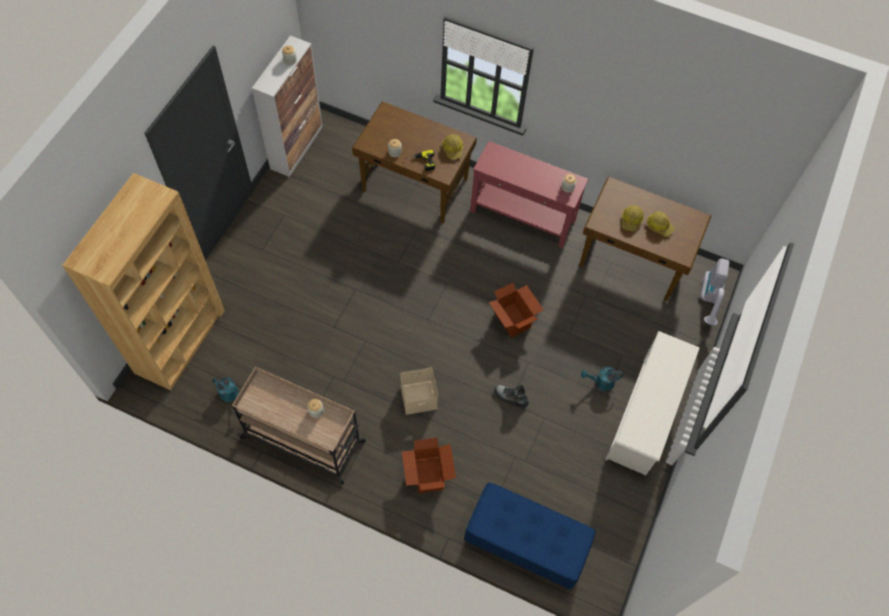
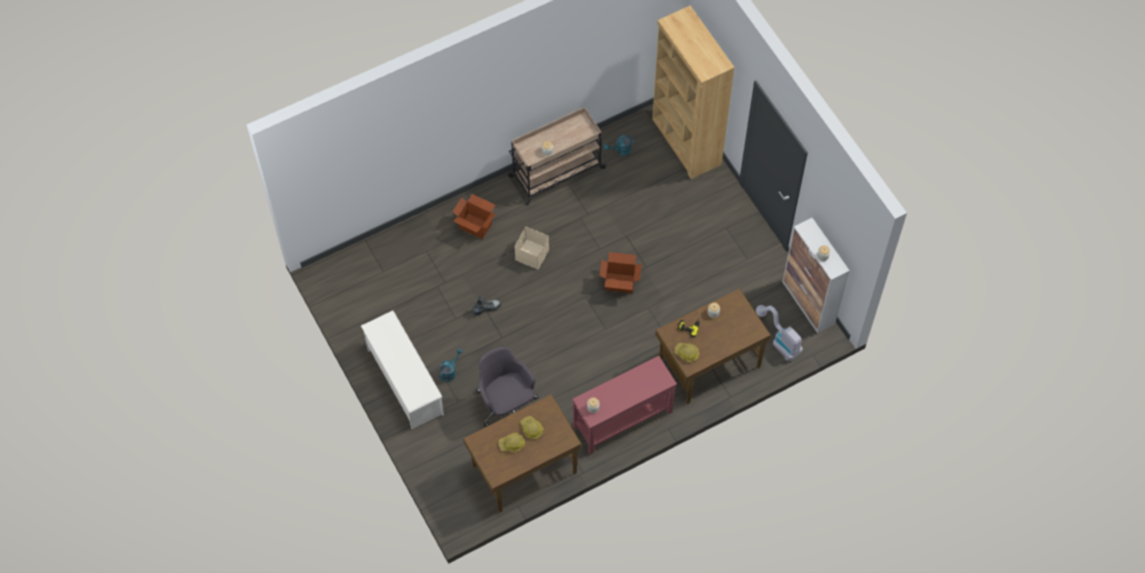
camera: 130 degrees right, 0 degrees up
(513, 320) = (541, 350): cardboard box -> cardboard box (620, 283)
(524, 543) = (388, 249): blue bench -> none
(588, 314) = (506, 404): none -> grey office chair
(709, 300) = (448, 497): vacuum cleaner -> vacuum cleaner (779, 340)

